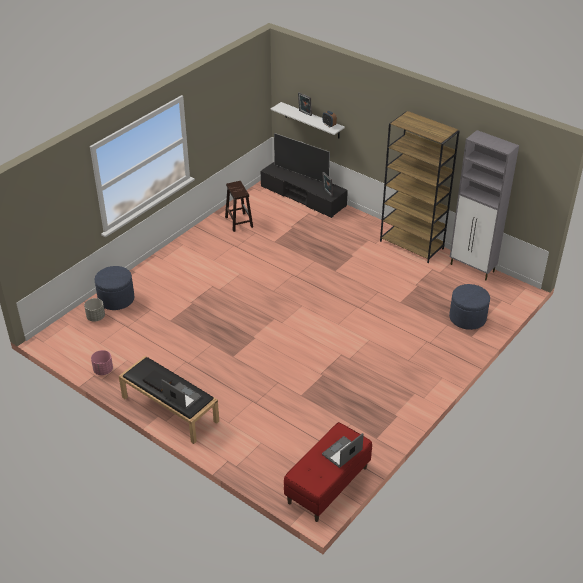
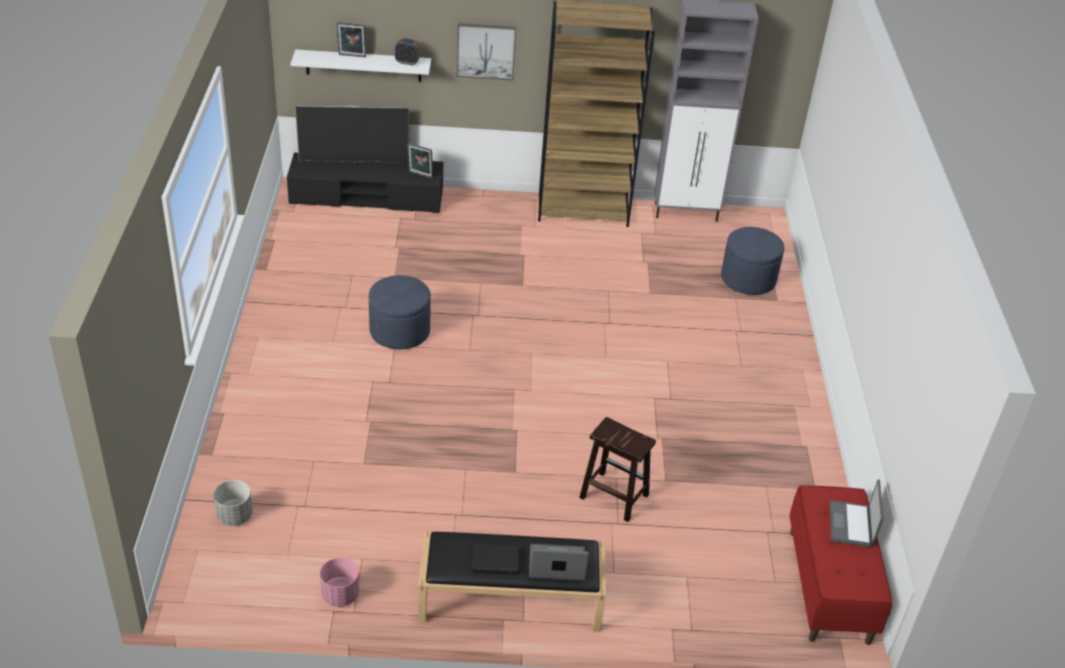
camera: 40 degrees left, 0 degrees up
(116, 299) = (239, 470): blue ottoman -> blue ottoman (400, 331)
(238, 222) = (310, 269): brown stool -> brown stool (613, 496)
(372, 130) = (486, 51): none -> picture

